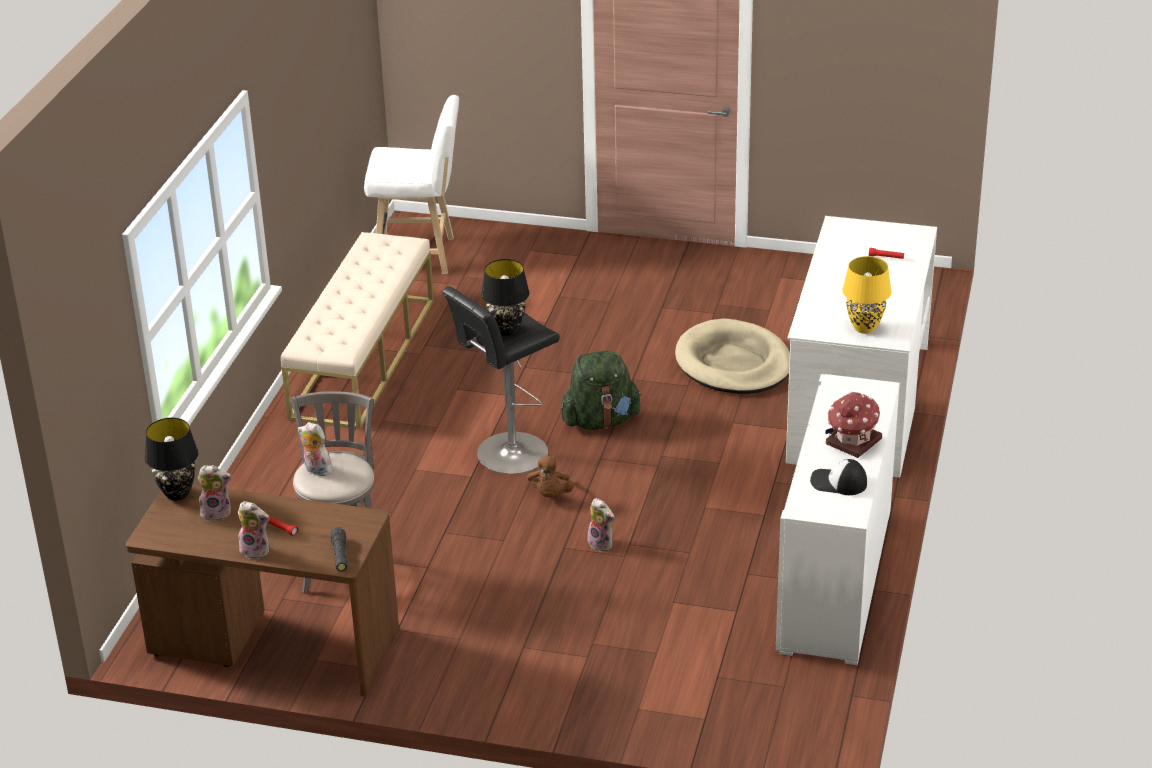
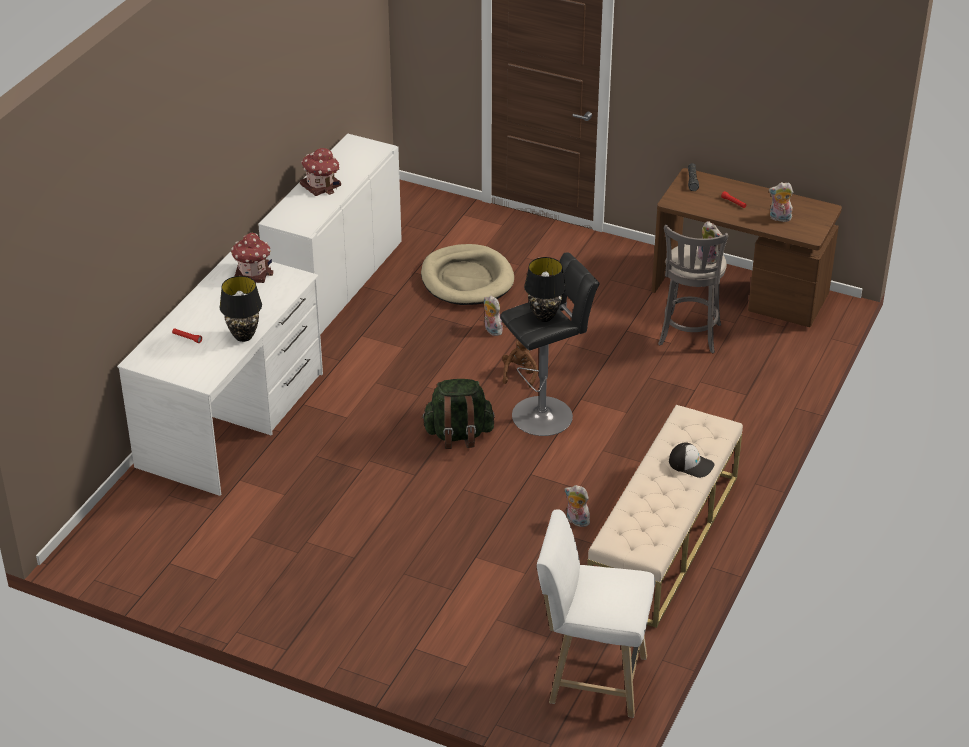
camera: 170 degrees left, 5 degrees up
(177, 494) = (811, 235): black table lamp -> black table lamp (244, 336)
(256, 550) = (749, 191): plush toy -> plush toy (576, 521)
(733, 363) = (317, 478): beige dog bed -> beige dog bed (467, 279)
(838, 482) = (348, 161): cap -> cap (691, 464)
(865, 328) = (252, 272): yellow table lamp -> toy house

